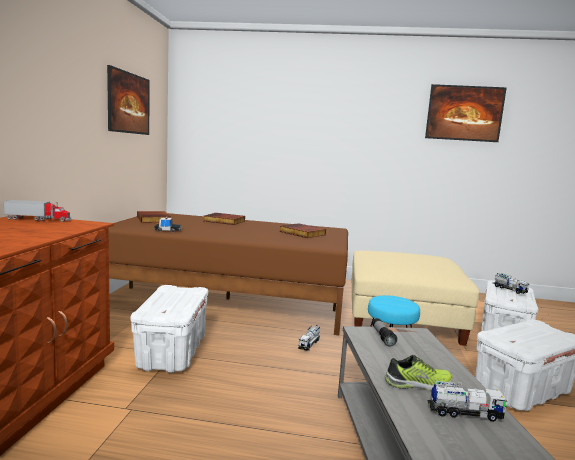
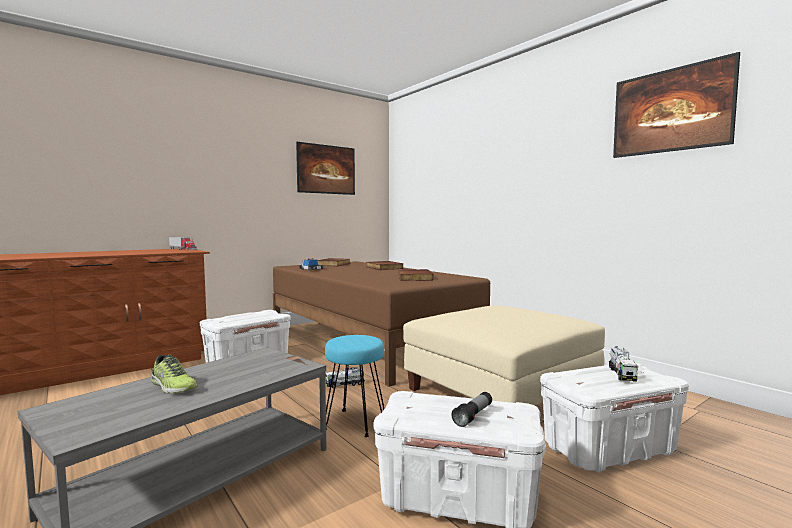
camera: 45 degrees right, 5 degrees down
(382, 337) = (265, 359): flashlight -> flashlight (473, 416)
(464, 413) = (128, 408): toy truck -> none

